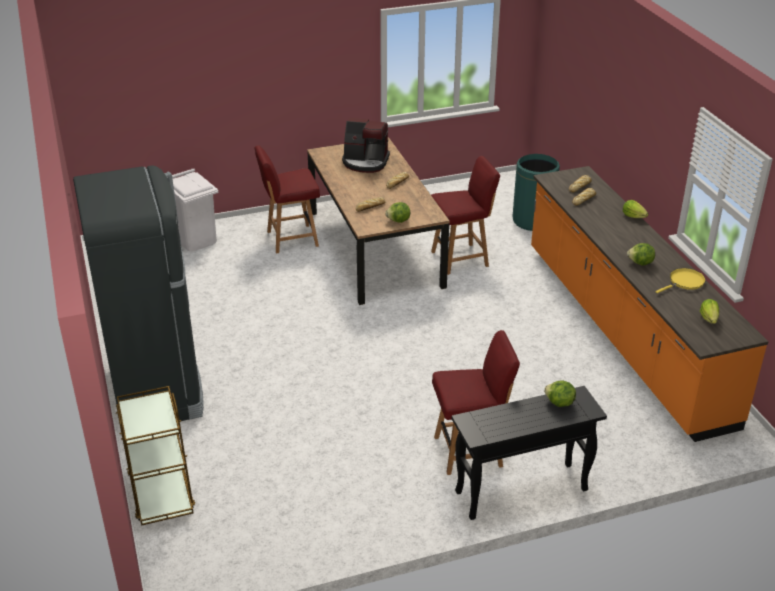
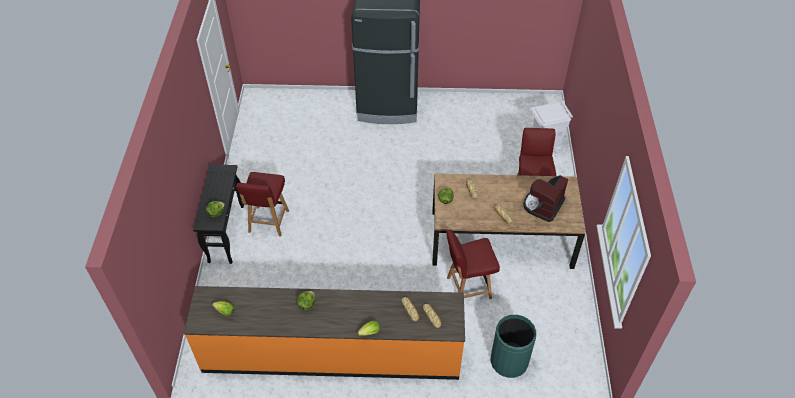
camera: 110 degrees right, 15 degrees up
(161, 493) = (310, 99): brown cart -> none
(461, 258) = (467, 288): red chair -> red chair turned 75 degrees clockwise
(684, 282) = (270, 320): yellow frying pan -> none

